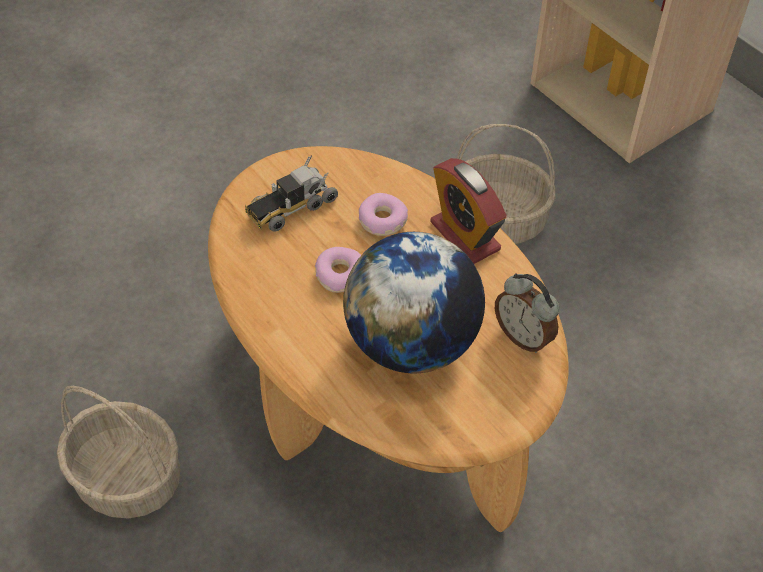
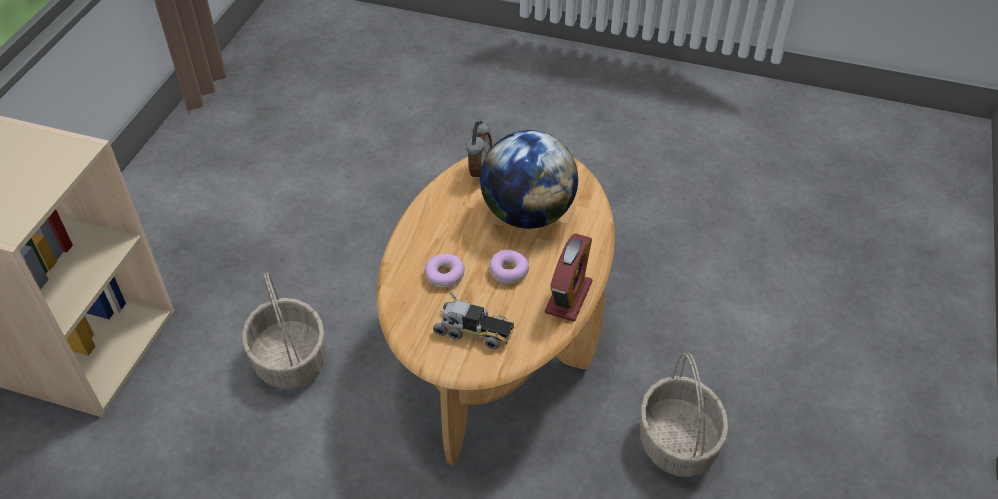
camera: 125 degrees left, 5 degrees down
(465, 235) = (423, 229): alarm clock -> alarm clock (568, 297)

